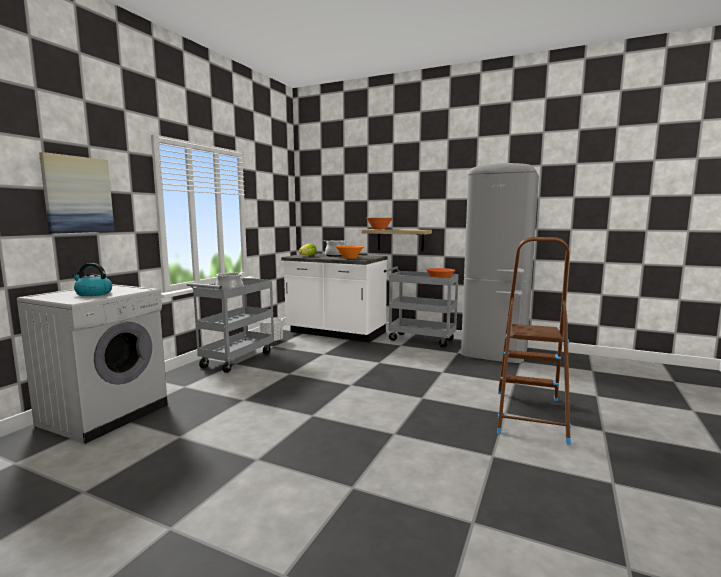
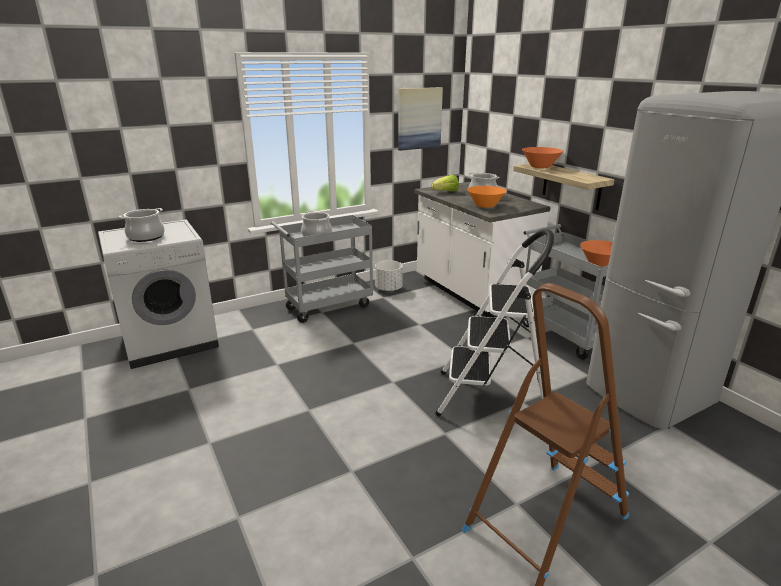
camera: 35 degrees right, 15 degrees up
(78, 195) = (151, 132): picture -> picture (419, 118)
(93, 294) = (146, 237): kettle -> cooking pot
(425, 375) = (495, 399): none -> step ladder

